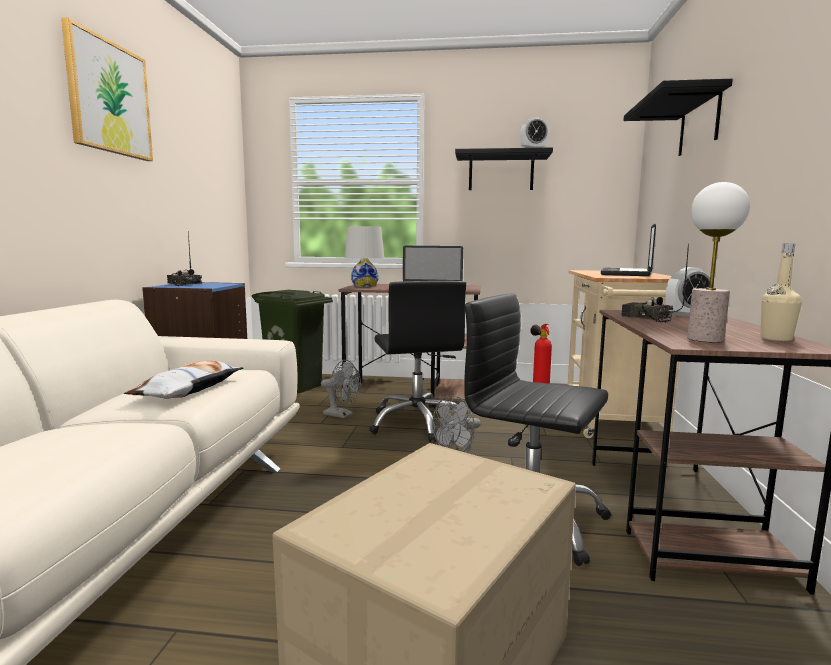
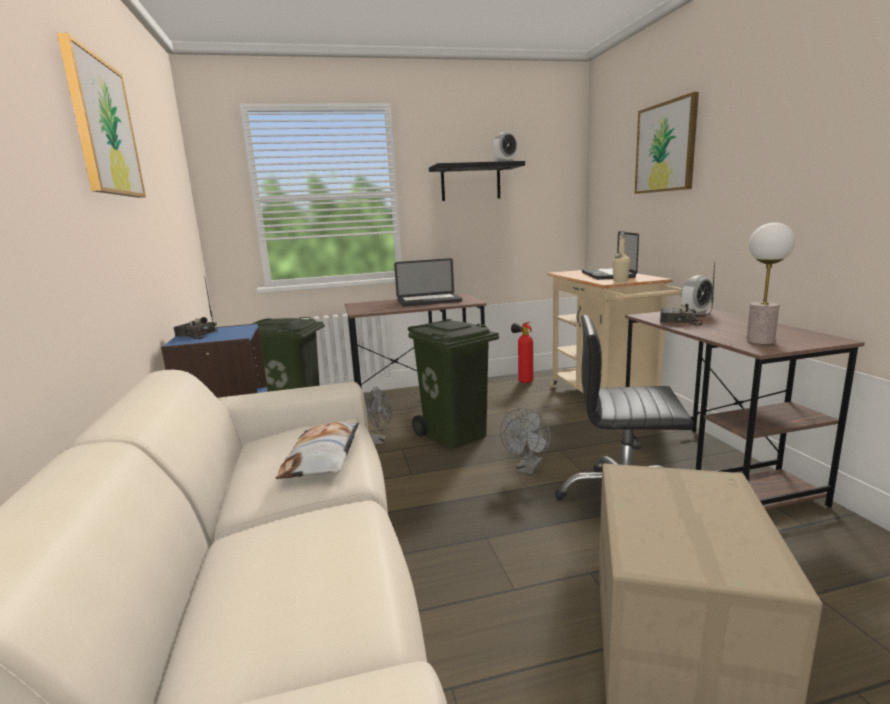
camera: 20 degrees left, 5 degrees up
(364, 285) = (363, 307): white table lamp -> none
(417, 423) = (454, 434): black office chair -> green trash can
(699, 123) = (665, 147): black shelf -> picture
(776, 339) = (796, 333): beige bottle -> beige bottle (620, 281)

